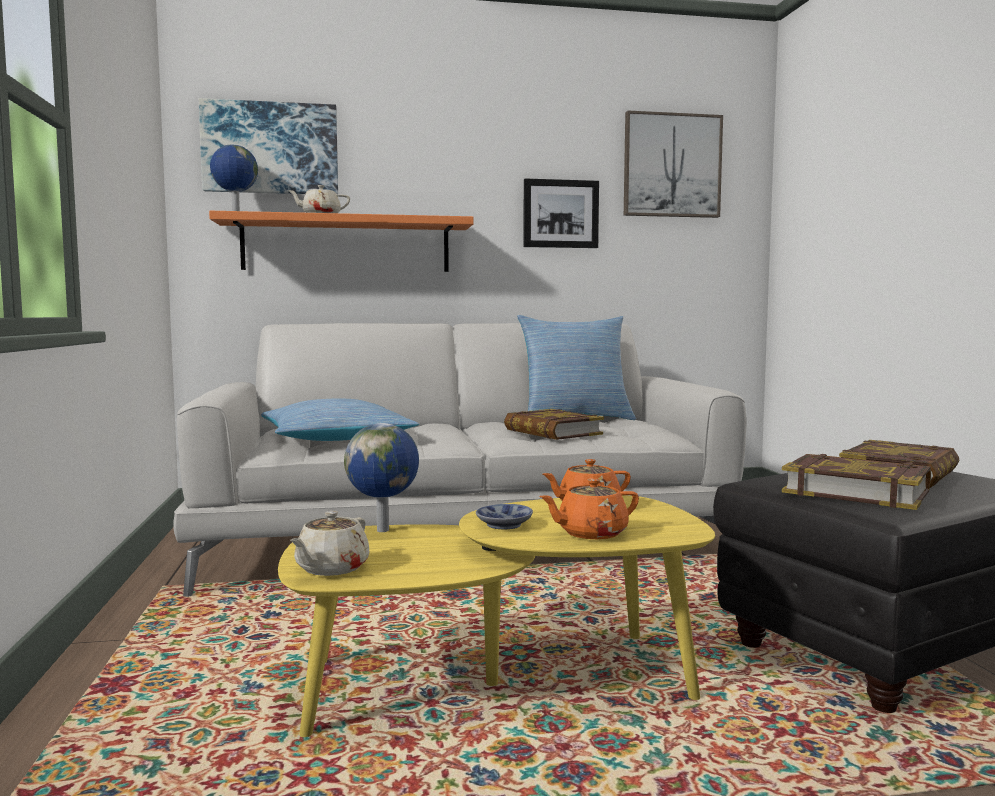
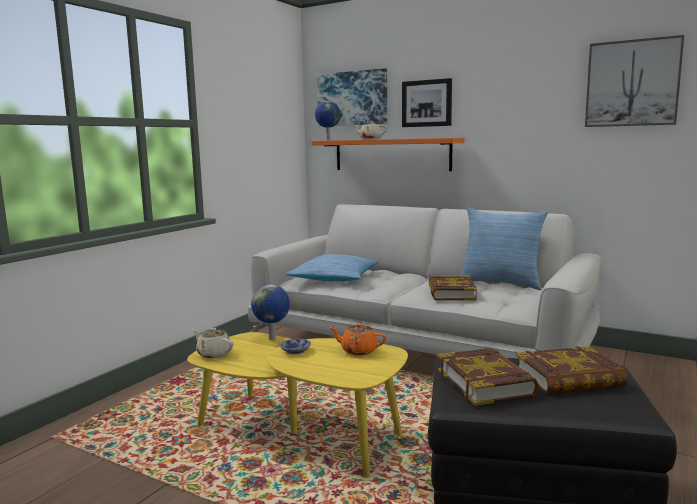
camera: 40 degrees right, 5 degrees up
(331, 569) = (214, 354): beige teapot -> beige teapot turned 60 degrees clockwise
(560, 214) = (533, 128): picture -> picture (427, 103)
(590, 533) = (317, 367): orange teapot -> none

